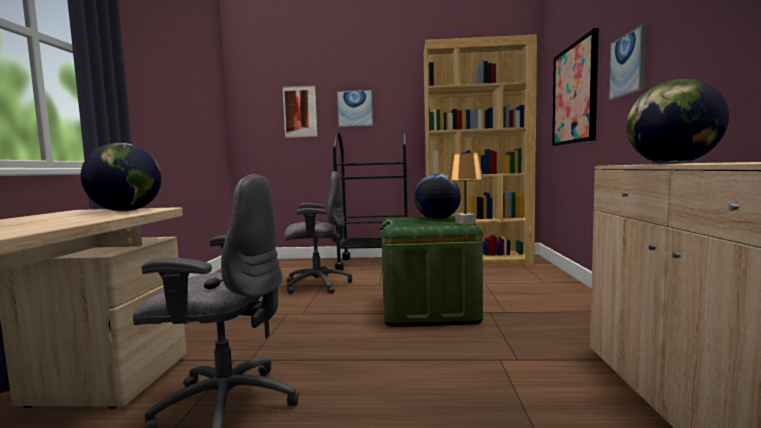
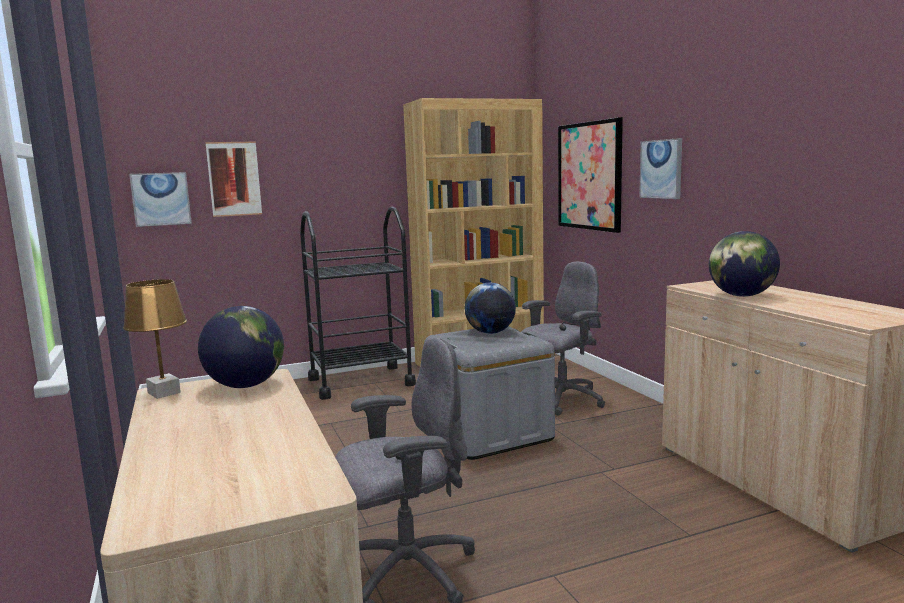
camera: 25 degrees left, 5 degrees up
(316, 285) = (323, 424): grey office chair -> grey office chair (561, 400)
(355, 108) = (314, 175): picture -> picture (161, 199)
(428, 309) = (489, 433): green storage box -> grey storage box
(465, 223) = (533, 338): brown table lamp -> brown table lamp (163, 393)

